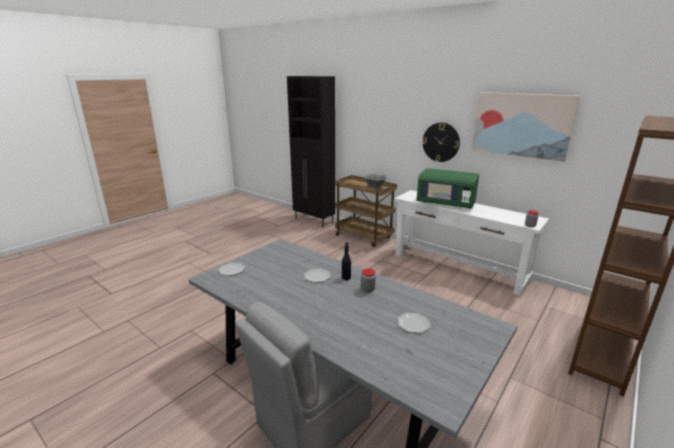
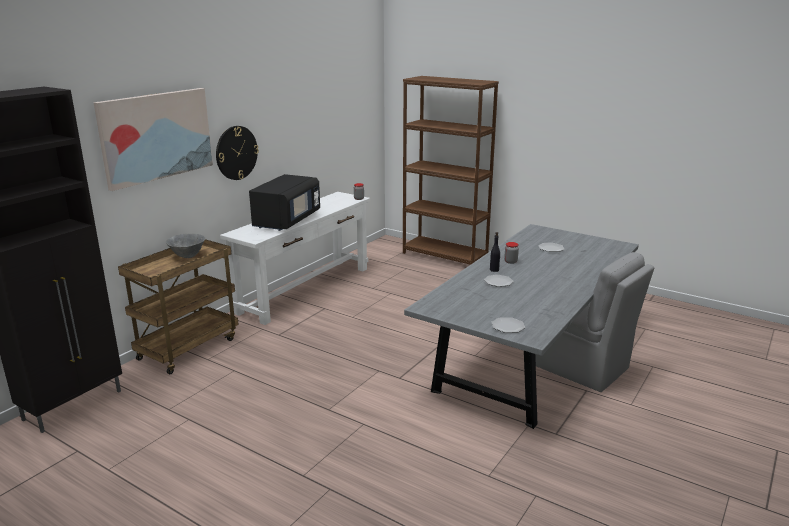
camera: 95 degrees left, 0 degrees up
(446, 203) = (286, 221): green microwave -> black microwave
(521, 125) = (301, 108): picture -> picture (156, 136)

